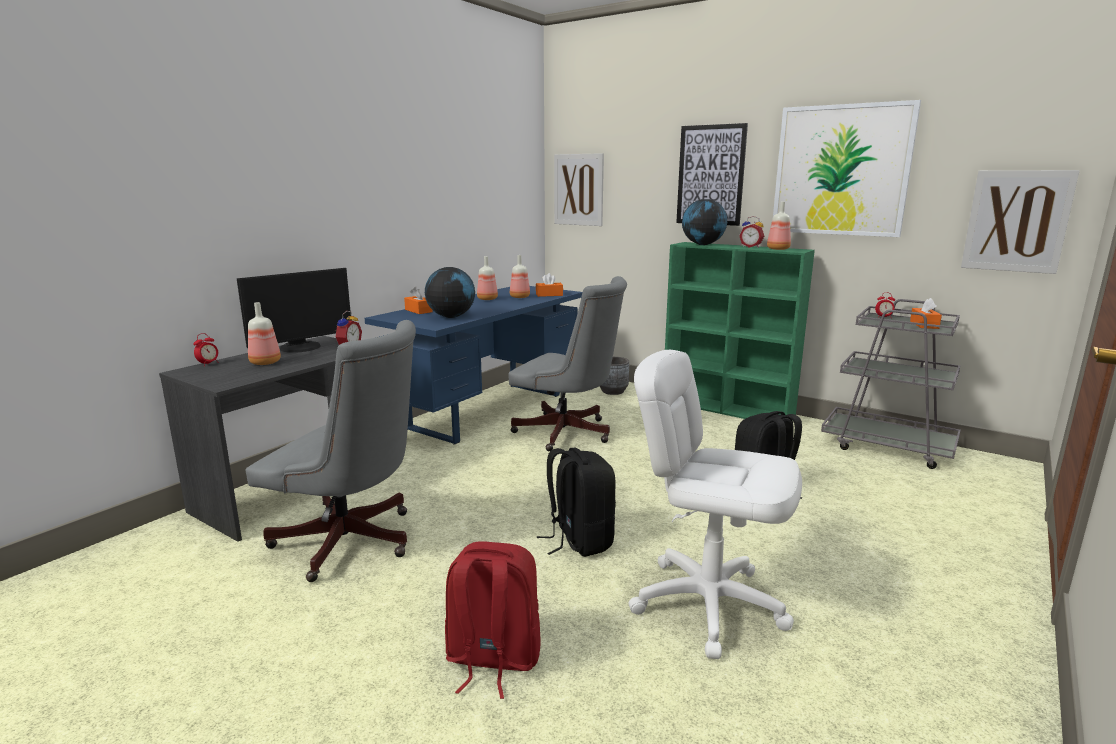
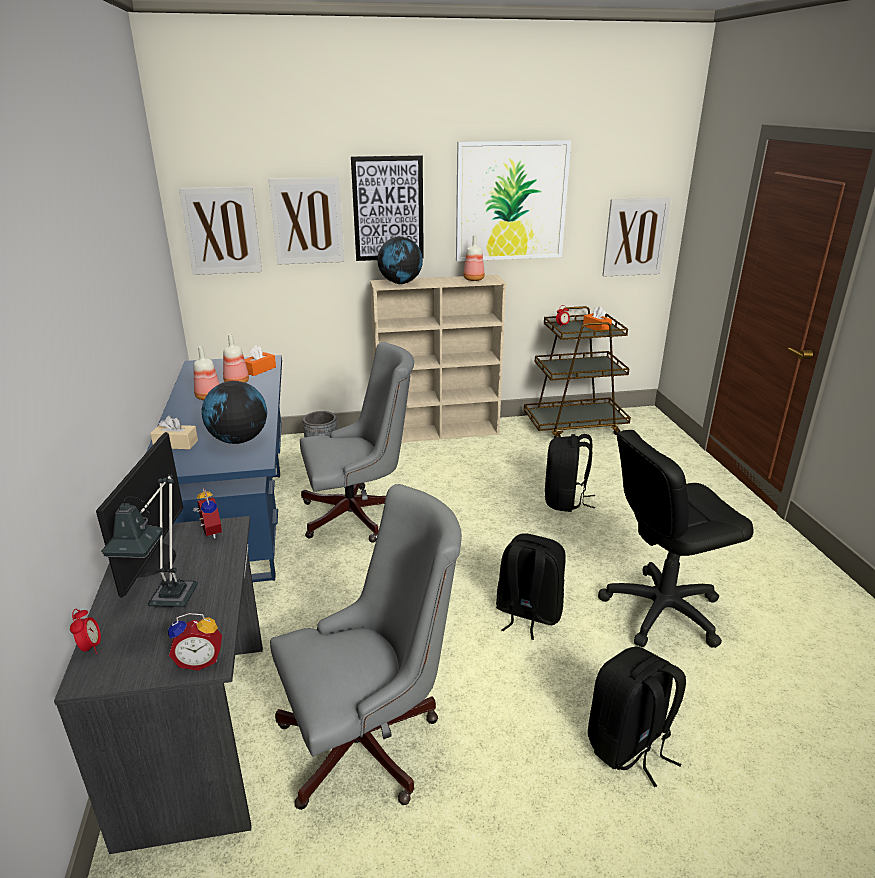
camera: 45 degrees left, 10 degrees up
(266, 362) = (169, 603): bottle -> table lamp
(418, 311) = (175, 444): orange tissue box -> beige tissue box
(492, 660) = (629, 746): red backpack -> black backpack
(641, 184) = (307, 221): none -> picture
(708, 604) = (661, 610): white office chair -> black office chair
(728, 409) = (438, 432): green bookcase -> beige bookcase
(751, 247) = (447, 279): alarm clock -> alarm clock (200, 660)
(888, 446) = (575, 426): grey cart -> brown cart

